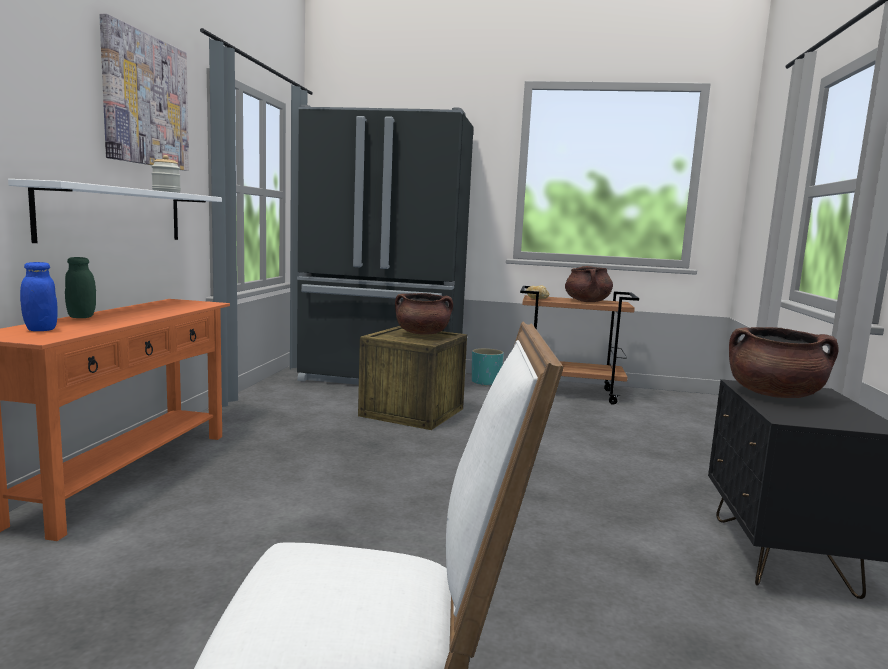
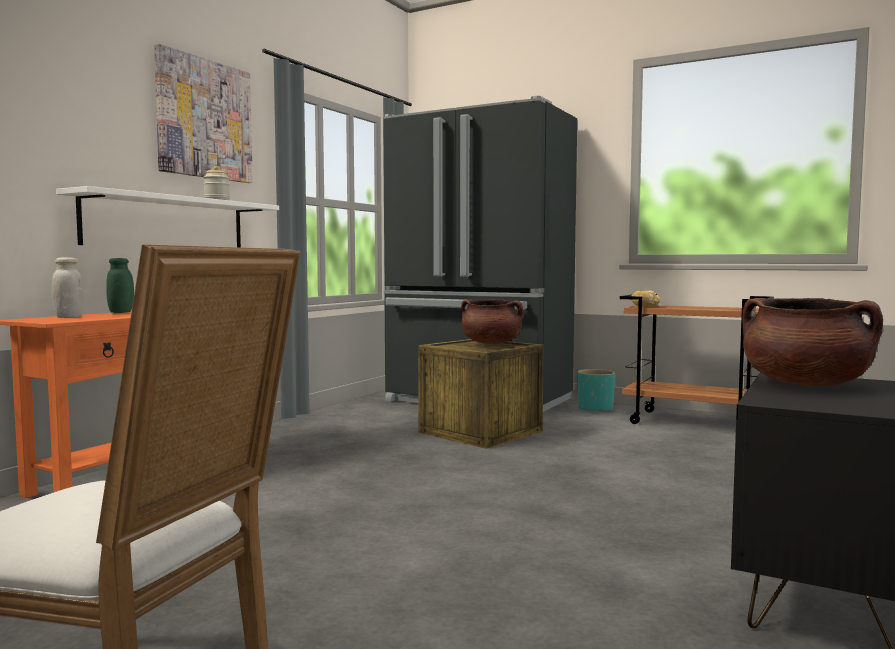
camera: 20 degrees right, 5 degrees down
(41, 329) = (68, 317): blue jar -> white jar
(587, 301) = (708, 308): brown cooking pot -> none

